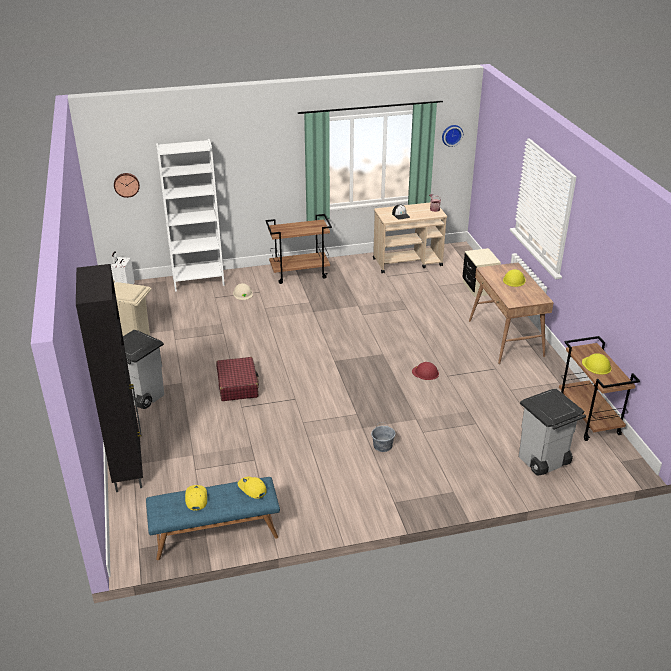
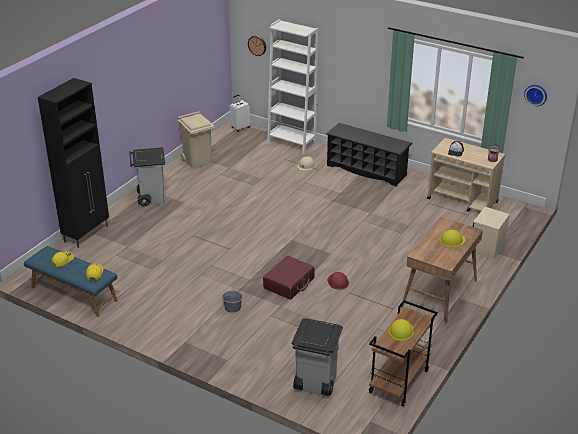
camera: 45 degrees right, 0 degrees up
(238, 385) = (210, 221): red suitcase -> red suitcase (289, 283)
(300, 273) = (367, 170): brown cart -> black shoe rack

